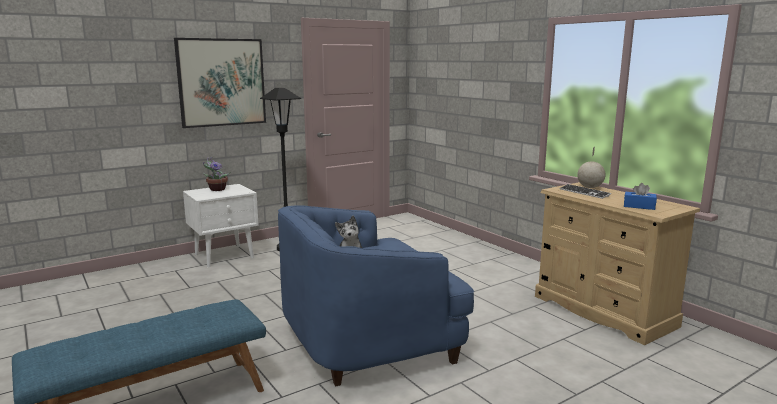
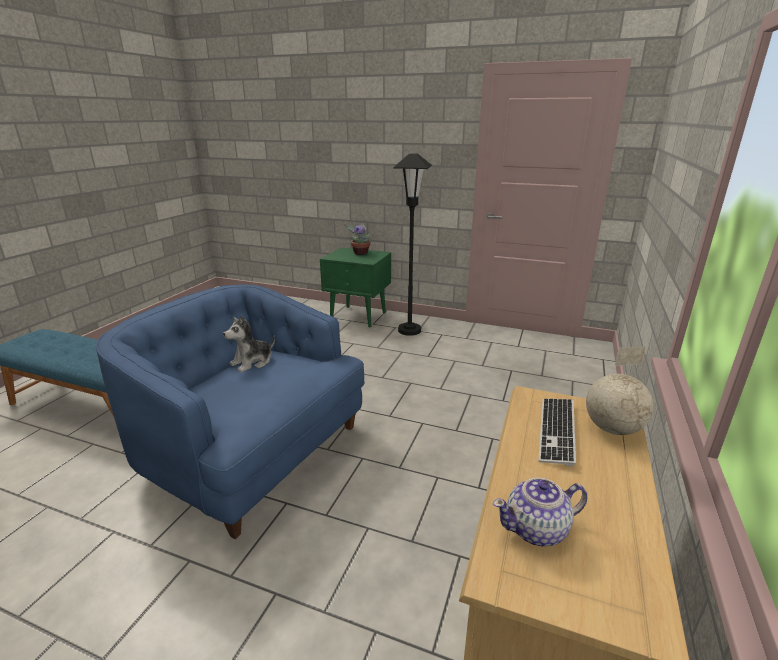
camera: 55 degrees right, 10 degrees up
(221, 82) = (384, 144): picture -> none
(225, 256) = (358, 316): white nightstand -> green nightstand
(639, 206) = (537, 529): blue tissue box -> teapot

